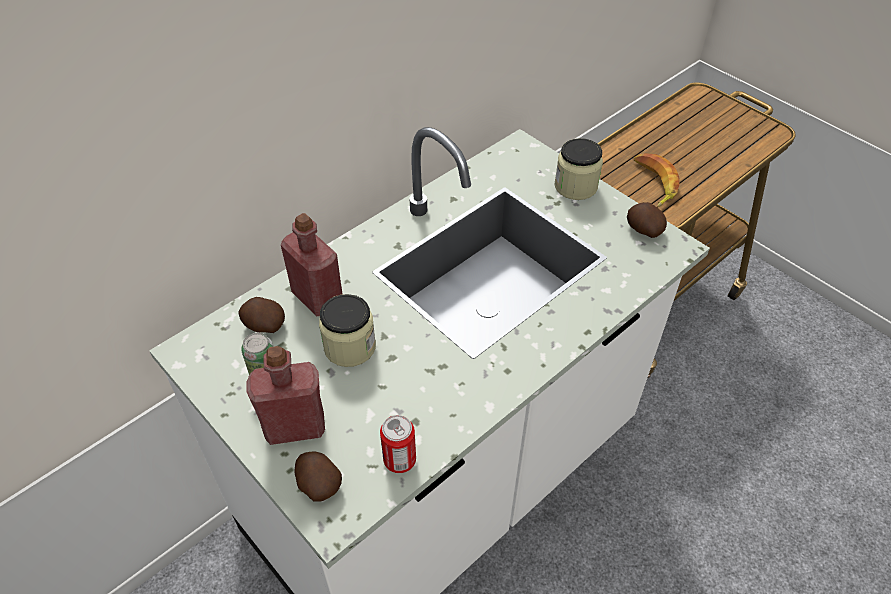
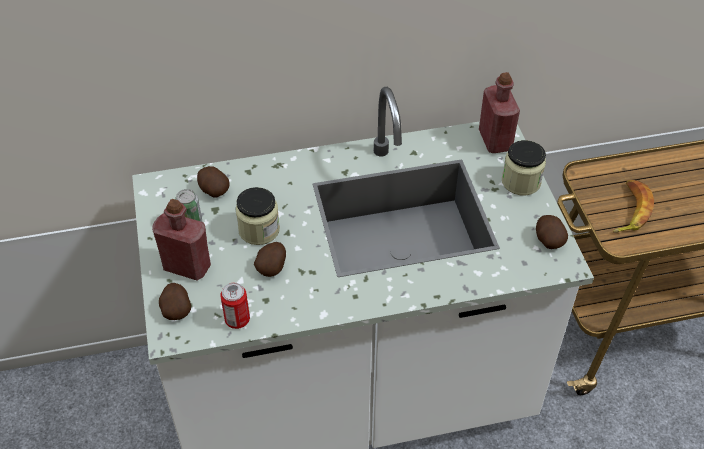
camera: 30 degrees right, 0 degrees up
(317, 298) = (261, 186): red bottle -> red bottle (495, 140)
(395, 381) = (272, 267): none -> potato

